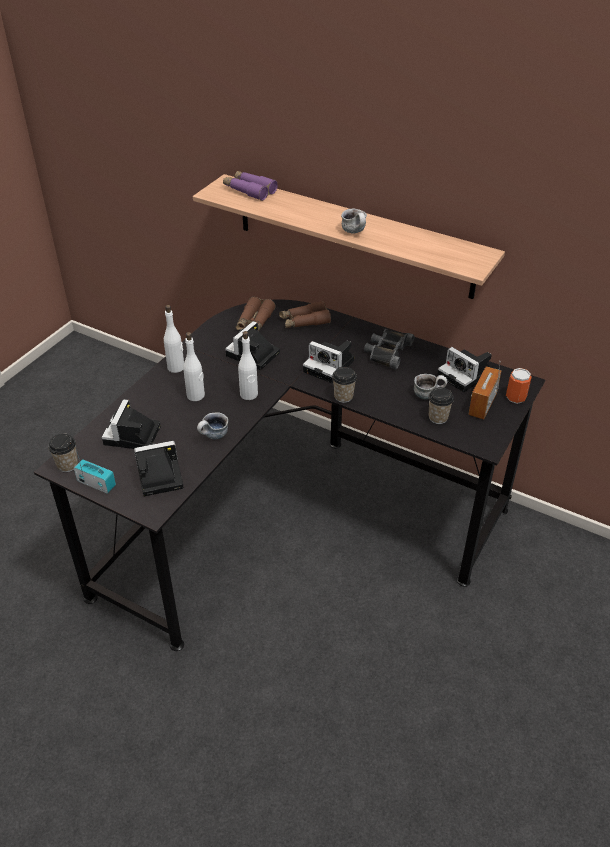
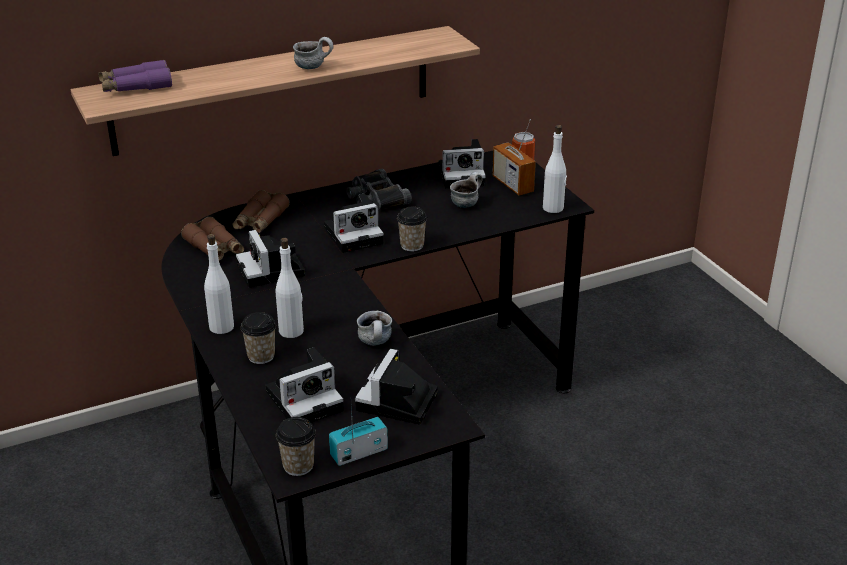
camera: 55 degrees left, 10 degrees down
(132, 436) = (306, 399): camera -> camera turned 75 degrees counterclockwise
(249, 394) = (336, 297): white bottle -> white bottle (553, 208)
(438, 418) = (504, 211): cup -> cup (261, 356)

